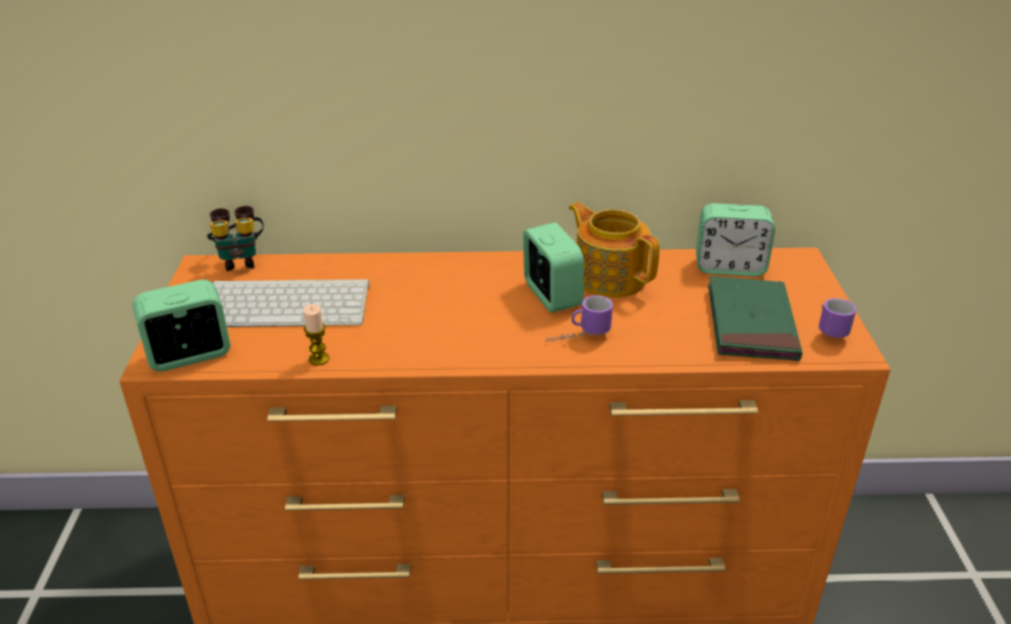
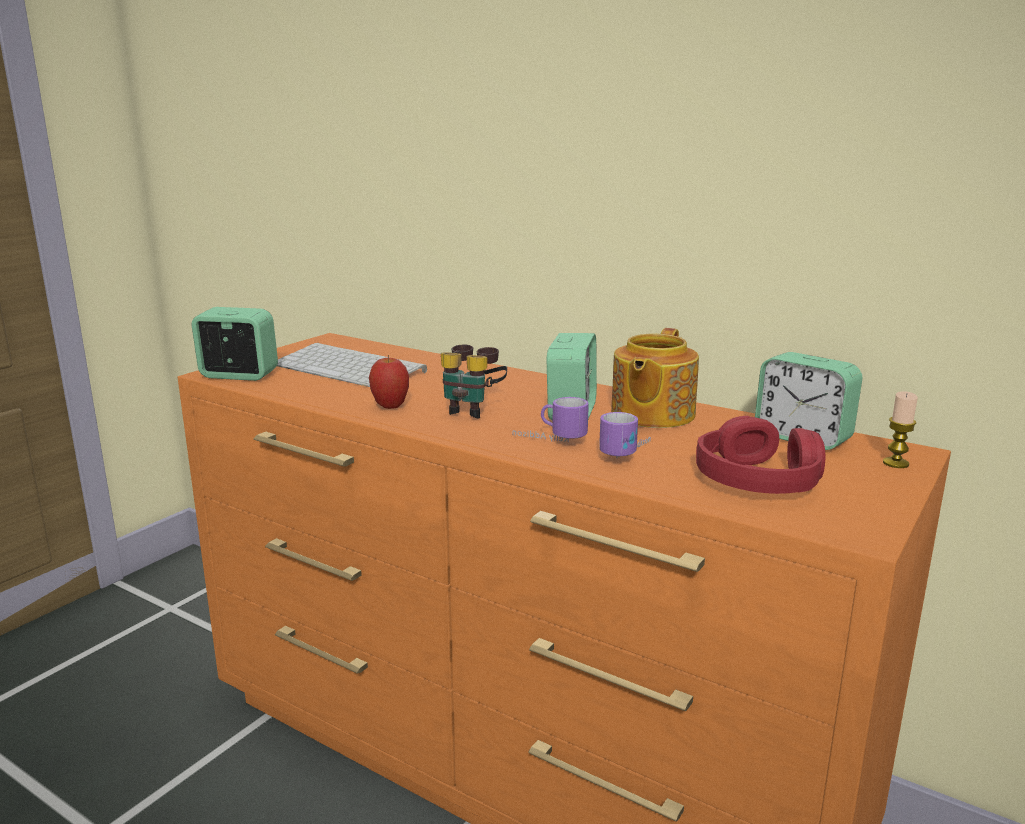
camera: 35 degrees right, 15 degrees down
(240, 260) = (359, 342): binoculars -> binoculars (472, 410)
(319, 359) = (316, 398): candle -> candle (895, 463)
(402, 345) = (390, 407): none -> apple
(609, 277) = (651, 414): teapot -> teapot turned 150 degrees counterclockwise
(751, 323) = (758, 479): green book -> red headphones
(828, 326) = (859, 507): mug -> mug (629, 454)

